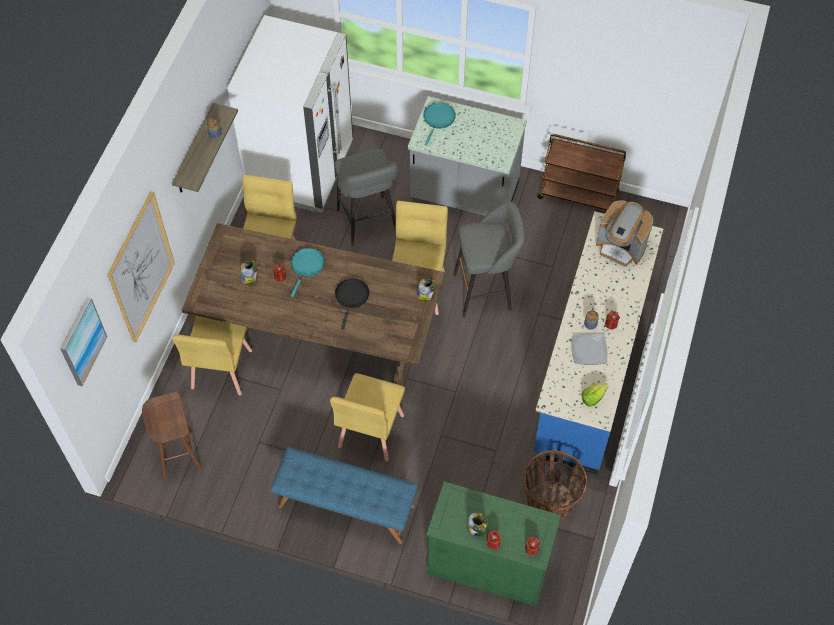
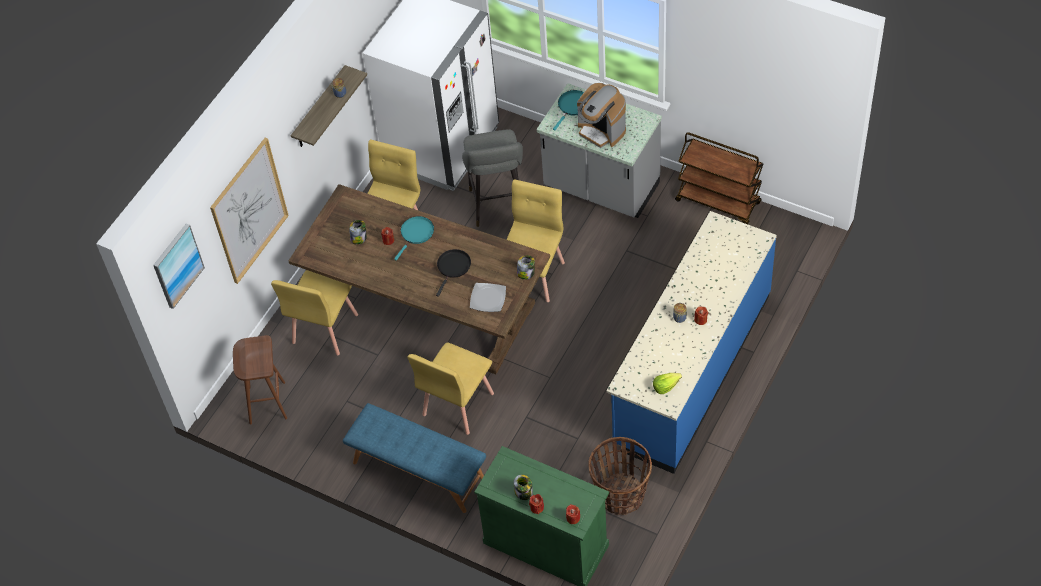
camera: 15 degrees right, 5 degrees down
(486, 291) = (602, 285): grey stool -> none
(588, 350) = (672, 341): plate -> plate (487, 298)
(621, 247) = (728, 248): coffee machine -> coffee machine (601, 131)

